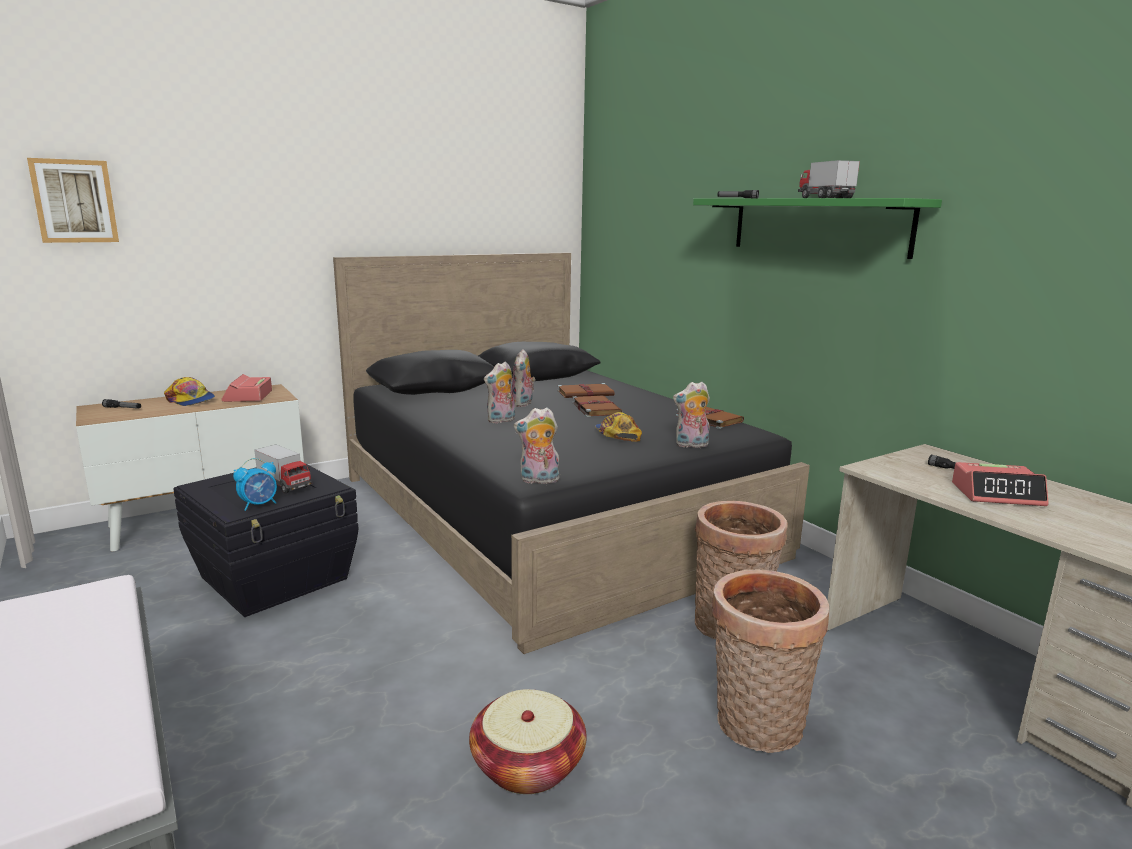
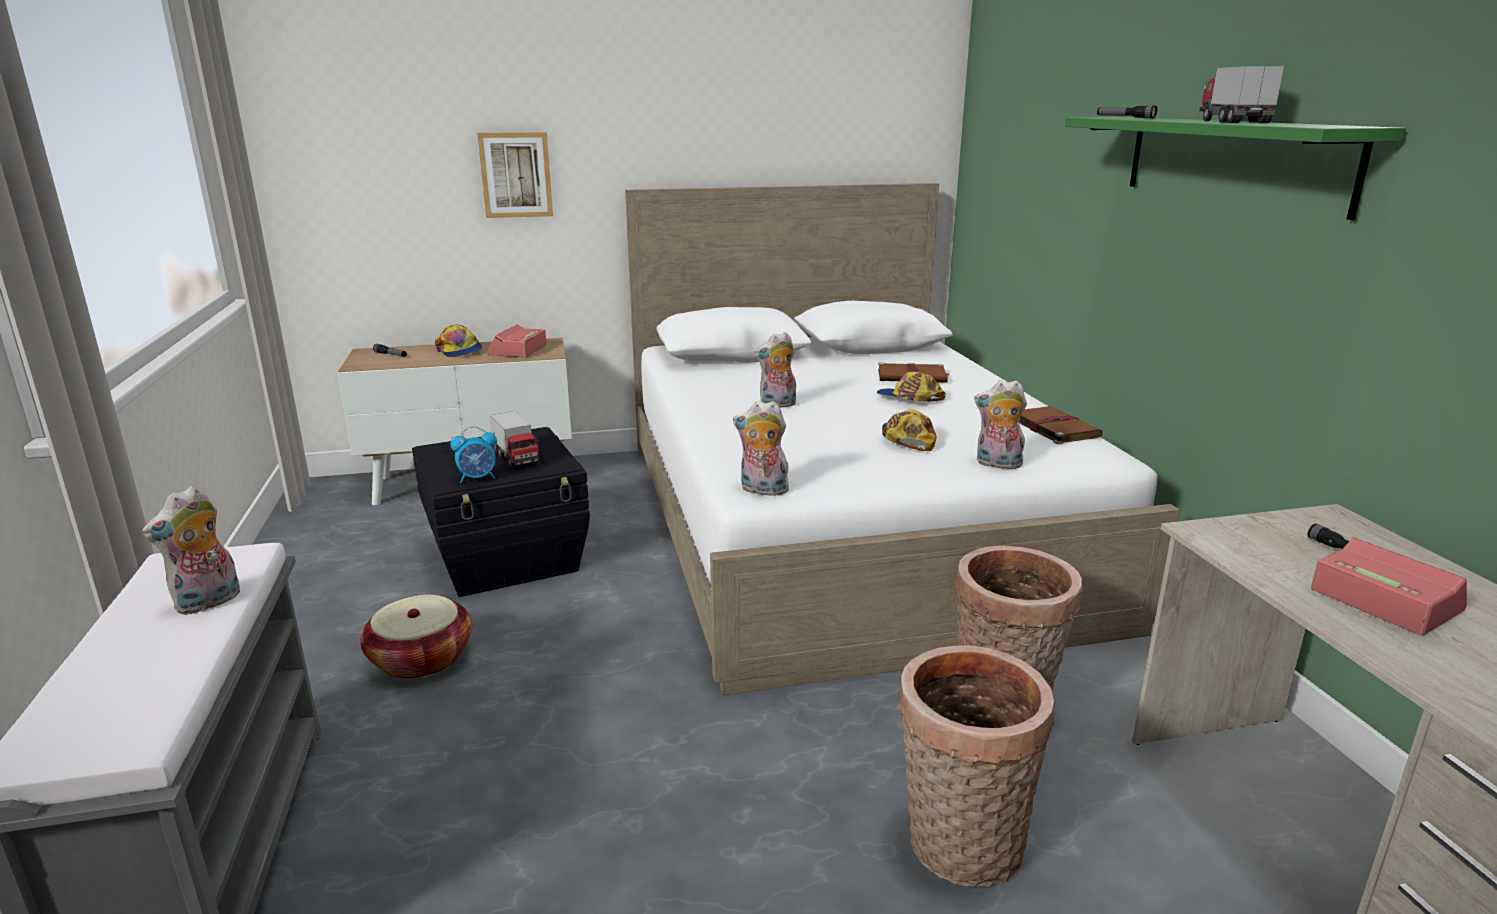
camera: 20 degrees right, 5 degrees up
(74, 201) = (352, 128): picture -> picture (516, 175)
(523, 404) = (820, 385): plush toy -> plush toy (208, 603)
(528, 765) = (659, 825): basket -> basket (421, 659)
(549, 514) = (846, 526): black bed -> white bed
(595, 408) = (909, 399): brown book -> cap
(997, 494) = (1383, 600): alarm clock -> alarm clock turned 150 degrees counterclockwise

